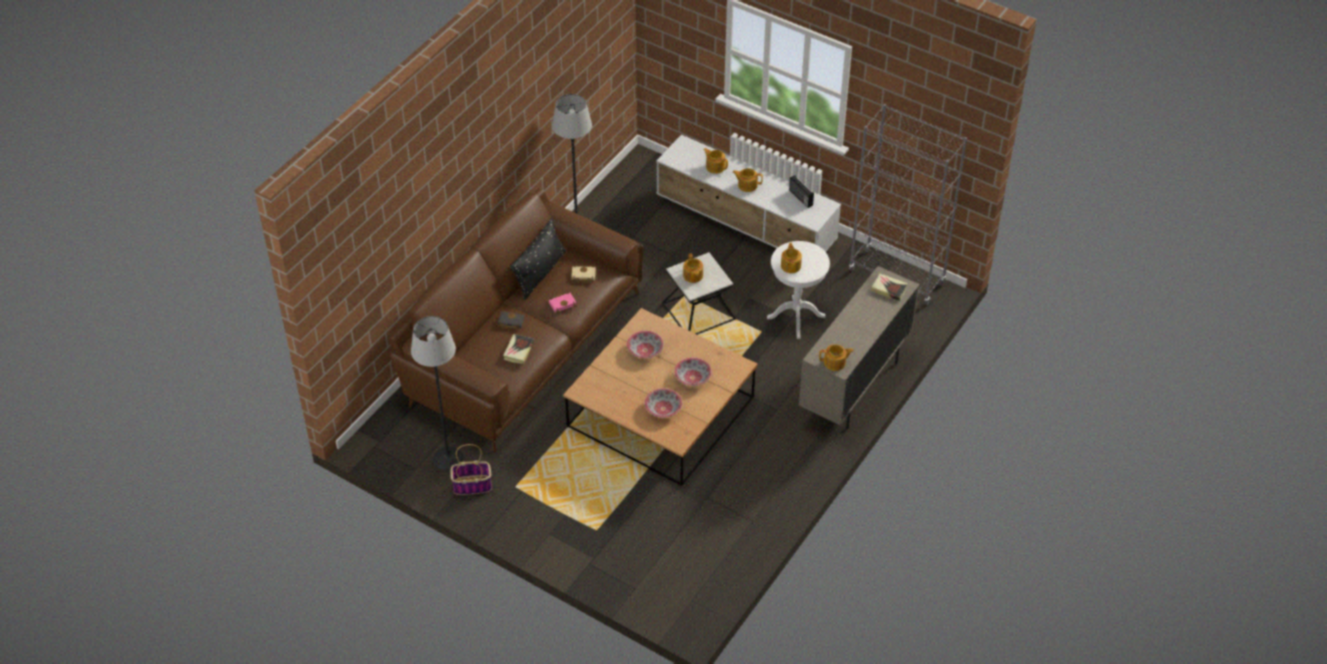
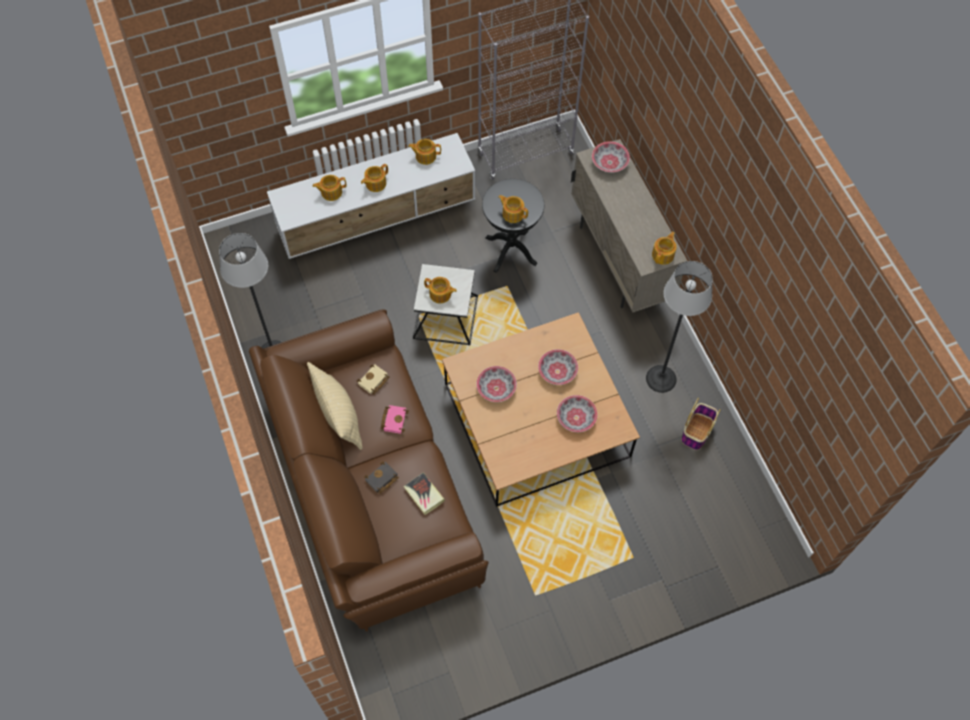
camera: 55 degrees left, 15 degrees up
(447, 458) = (457, 635): floor lamp -> floor lamp (661, 379)
(472, 485) = (506, 632): basket -> basket (697, 431)
(540, 273) = (338, 415): black pillow -> beige pillow
(796, 317) = (511, 251): white side table -> black side table
(800, 198) = (425, 156): radio -> teapot
(889, 289) = (609, 162): book -> bowl

